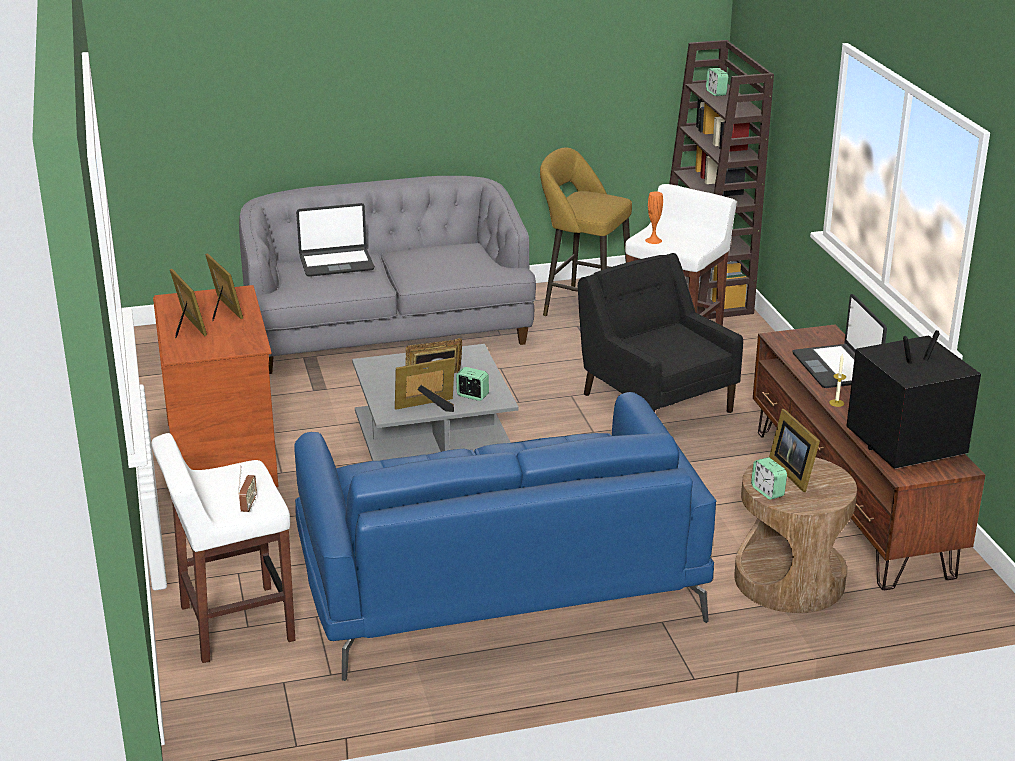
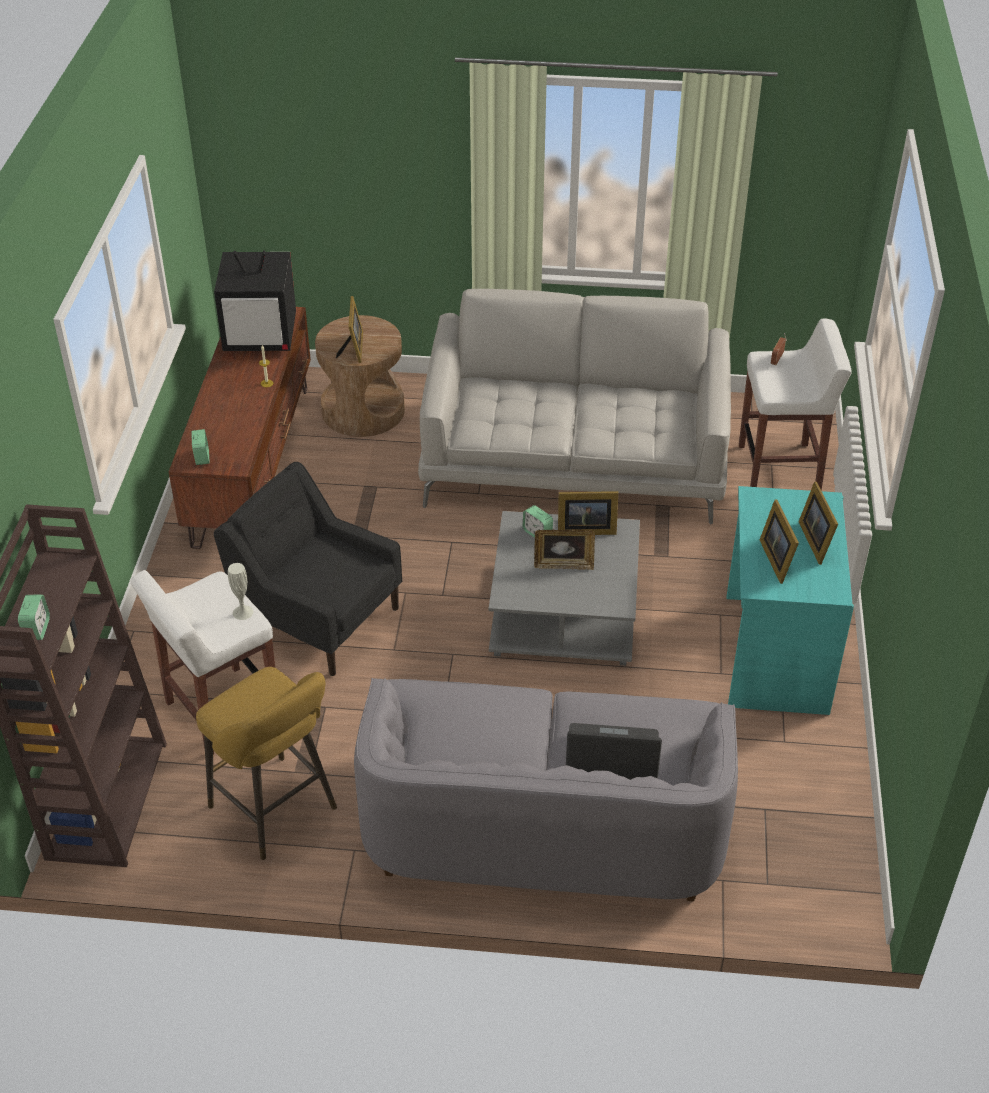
camera: 160 degrees left, 15 degrees up
(223, 454) = (774, 653): brown desk -> turquoise desk
(496, 583) = (575, 457): blue sofa -> grey sofa
(653, 240) = (243, 612): orange vase -> white vase
(655, 402) = (317, 617): black armchair -> black armchair turned 135 degrees clockwise
(767, 492) = (387, 337): alarm clock -> alarm clock (202, 457)
(836, 368) = (226, 419): laptop -> none

